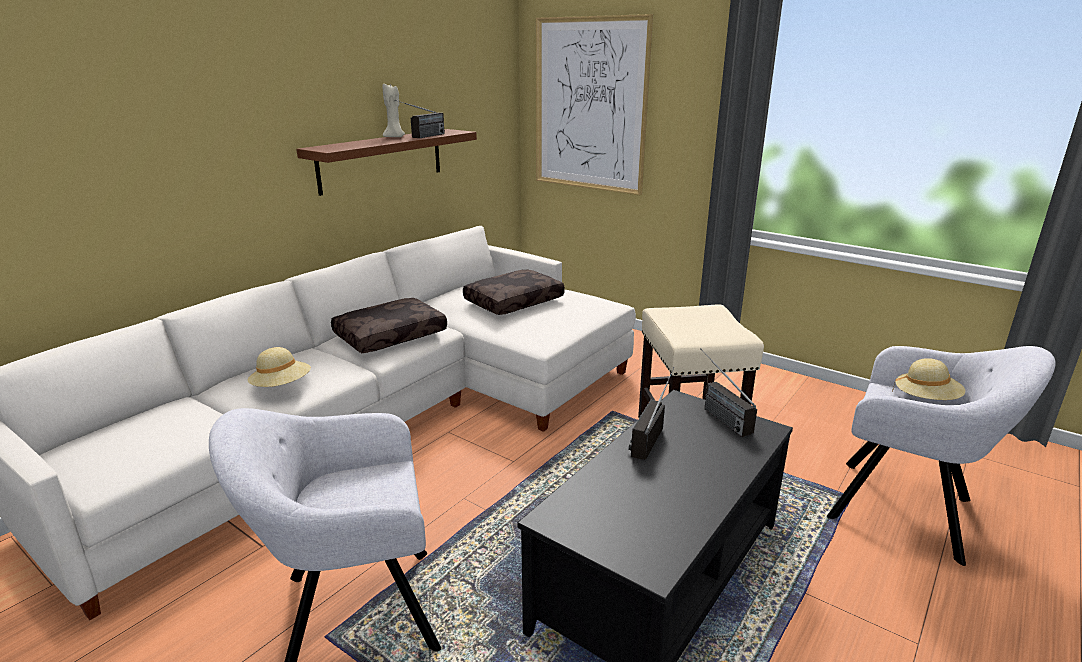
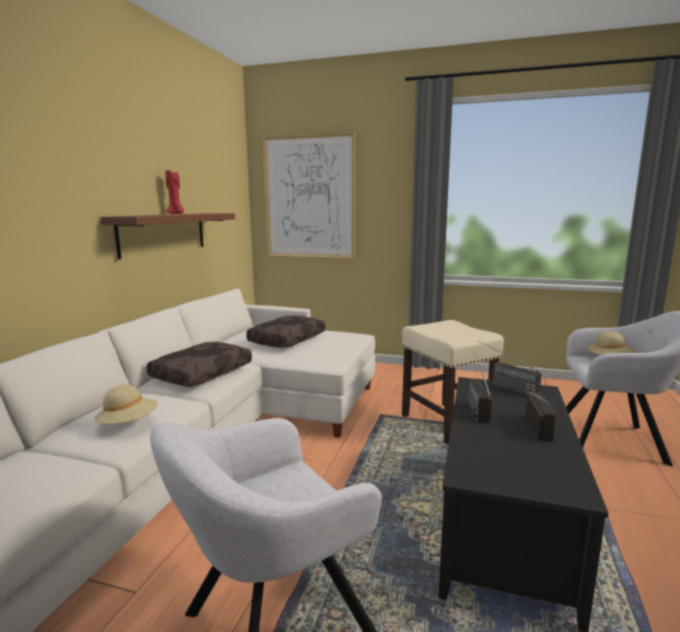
camera: 20 degrees left, 10 degrees down
(395, 137) = (176, 214): beige candle -> red candle
(422, 137) = (199, 213): radio -> radio (543, 434)

